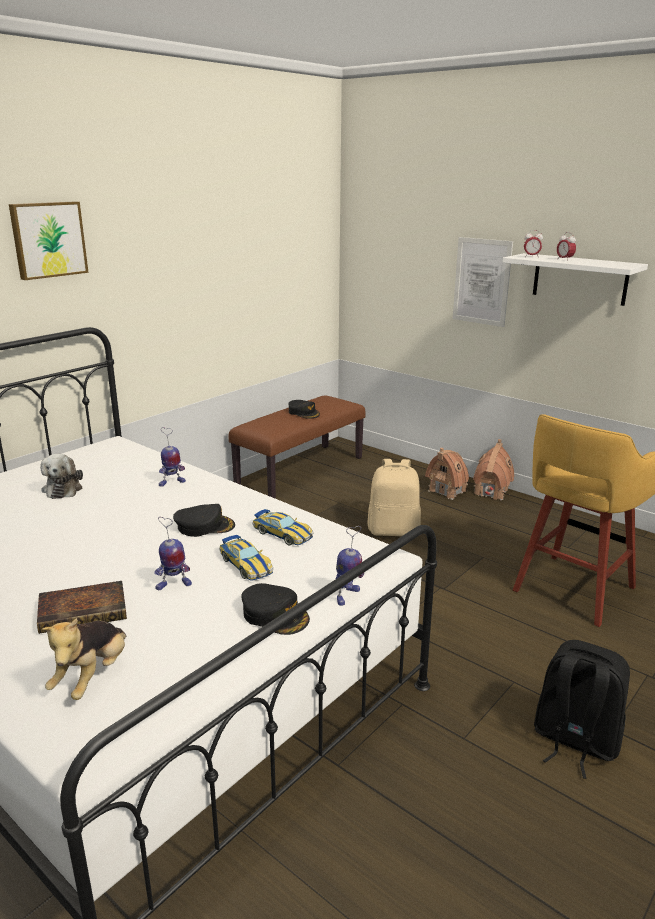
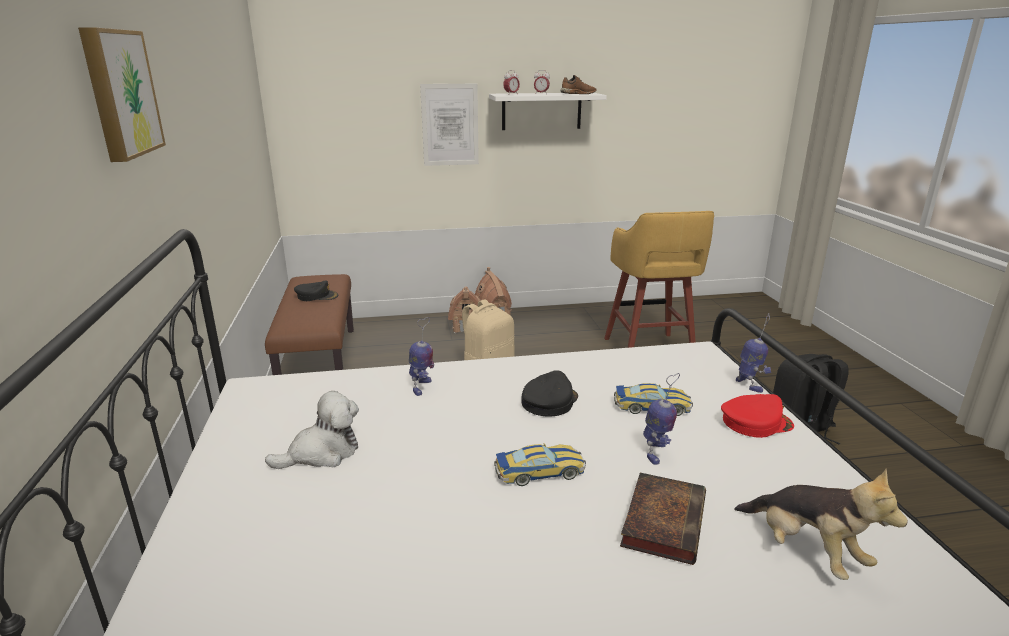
camera: 50 degrees left, 0 degrees up
(63, 488) = (322, 453): plush toy -> plush toy turned 60 degrees counterclockwise
(275, 615) = (755, 422): black cap -> red cap
(282, 534) = (611, 373): toy car -> toy car (539, 471)
(604, 264) = (578, 94): none -> brown shoe

